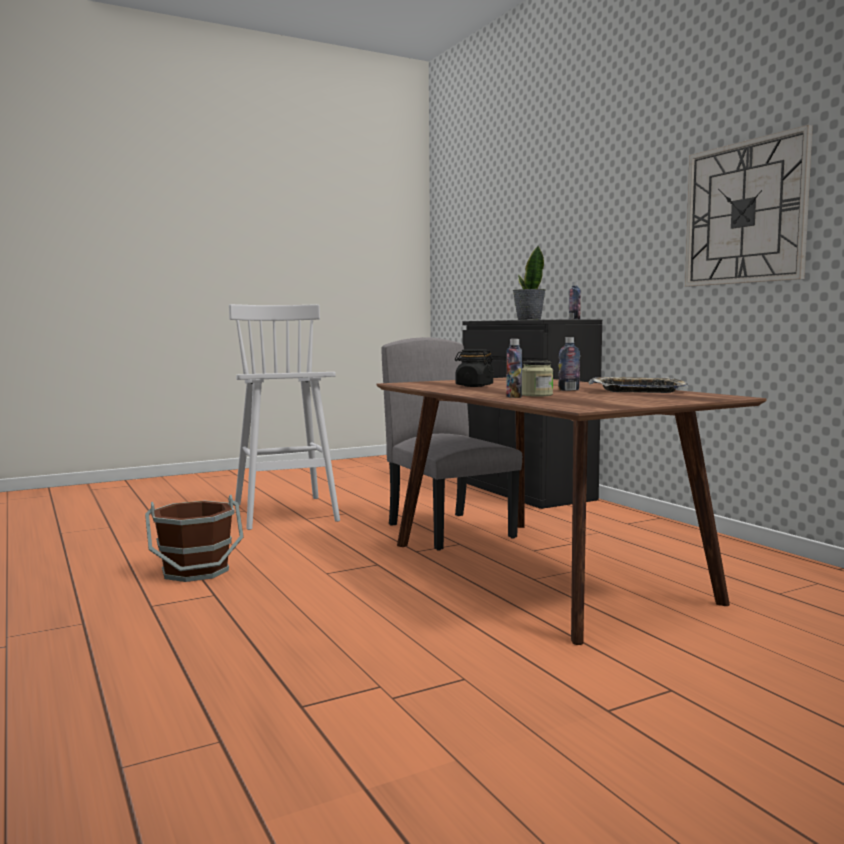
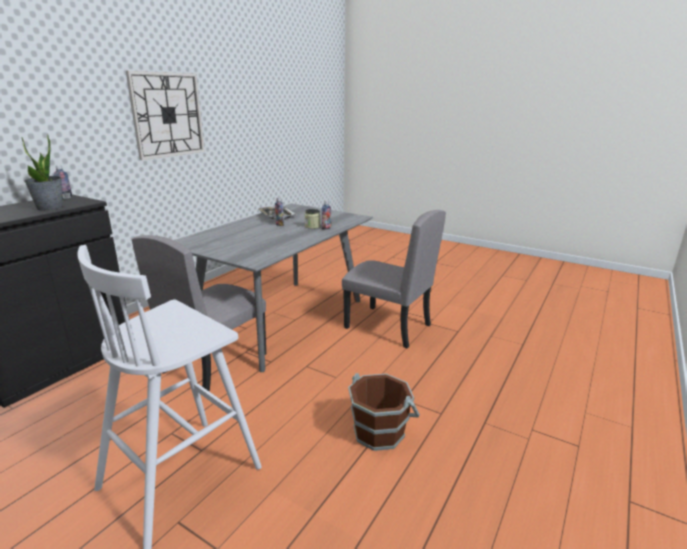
camera: 120 degrees left, 15 degrees up
(420, 639) = (387, 326): none -> grey chair
(474, 386) = (266, 242): black jar -> none
(545, 571) = (281, 319): brown dining table -> grey dining table

